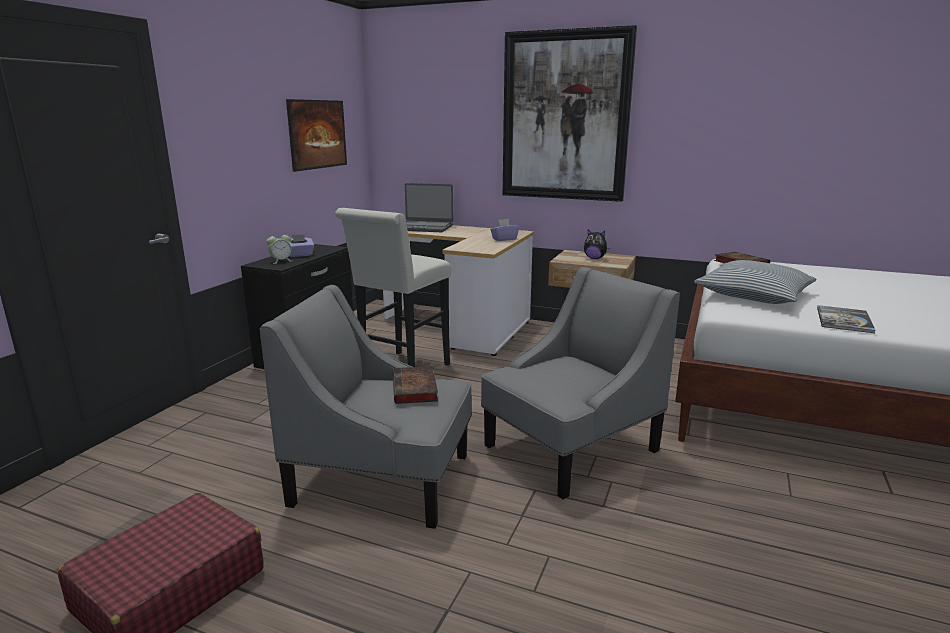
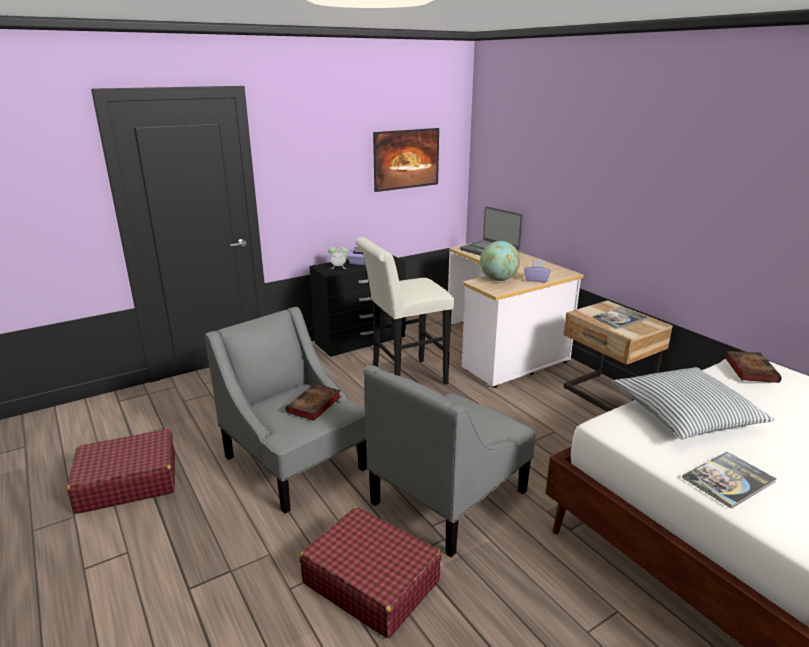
camera: 35 degrees right, 5 degrees up
(472, 243) = (498, 279): none -> globe
(565, 117) = (624, 163): picture -> none
(571, 448) = (449, 496): grey armchair -> grey armchair turned 135 degrees clockwise
(595, 258) = (619, 319): plush toy -> book
(599, 544) = (371, 581): none -> red suitcase

